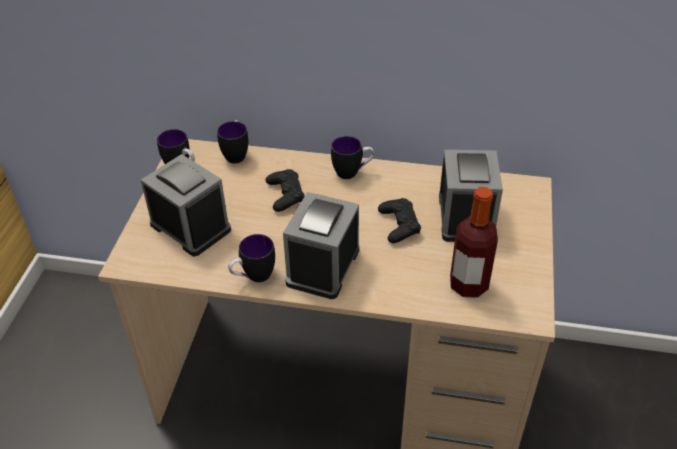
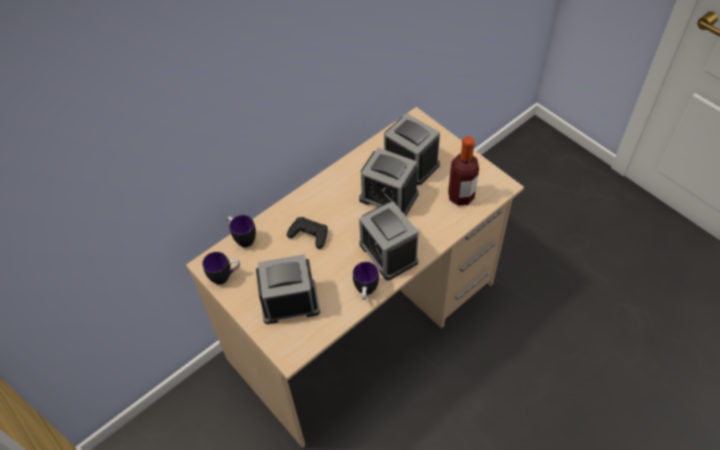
camera: 50 degrees left, 10 degrees up
(352, 172) = (323, 190): mug -> none
(399, 225) = (388, 197): black game controller -> alarm clock

